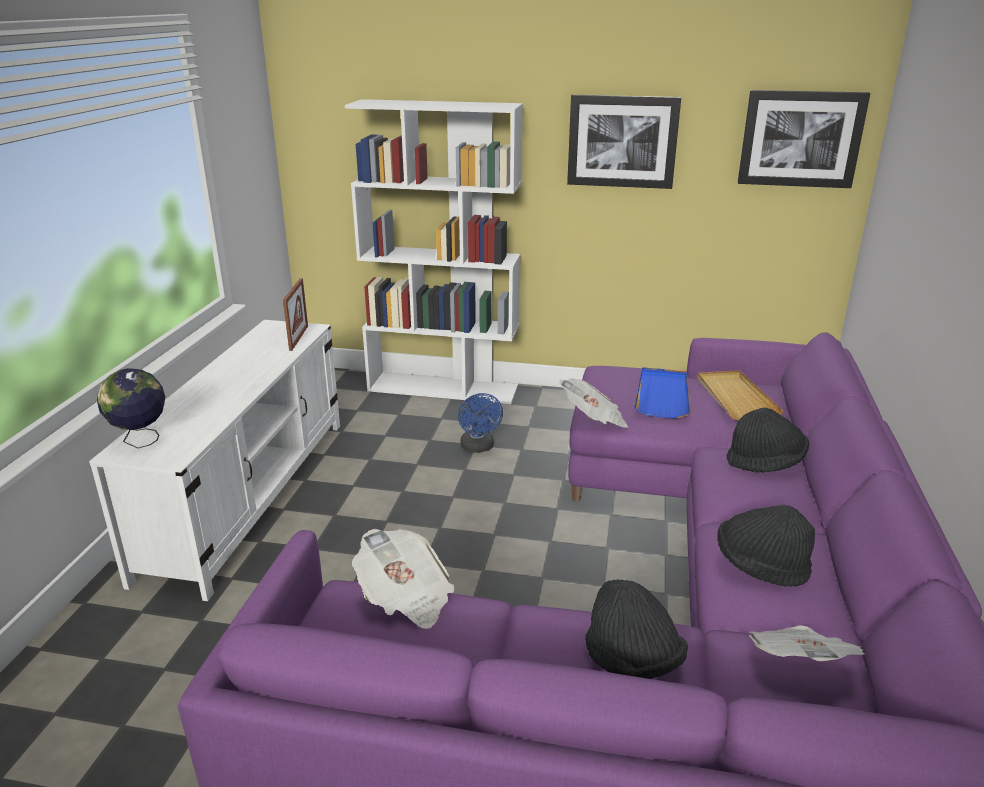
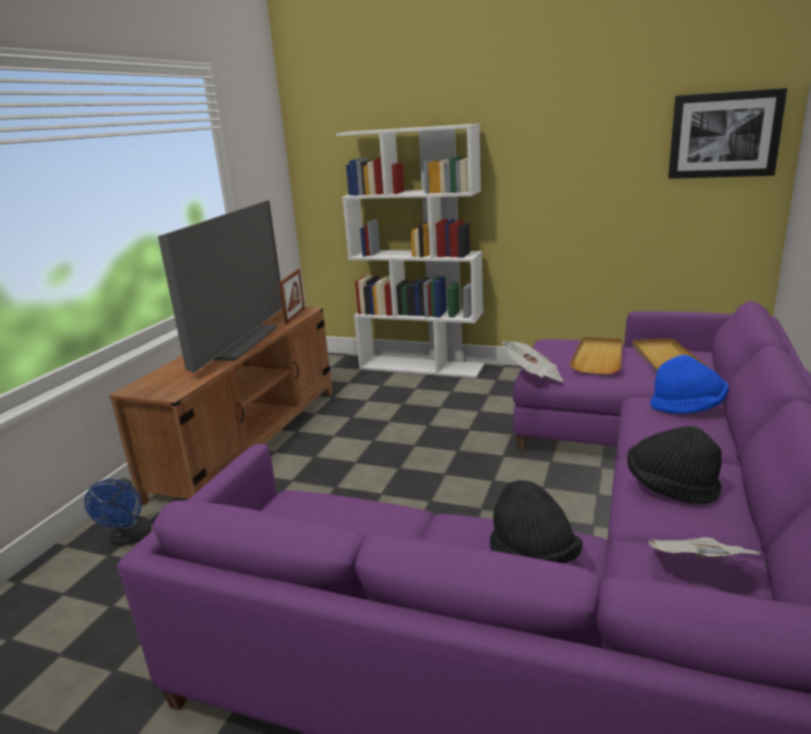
camera: 10 degrees right, 5 degrees down
(141, 441) = (152, 382): globe -> none
(234, 377) = (237, 342): none -> television
(249, 494) = (251, 440): white tv stand -> brown tv stand
(406, 598) = (339, 502): newspaper -> none
(478, 448) = (443, 409): blue fan -> blue fan (129, 539)
(622, 141) = (564, 149): picture -> none
(662, 395) = (598, 358): blue tray -> beige tray
(765, 462) = (687, 407): black hat -> blue hat

